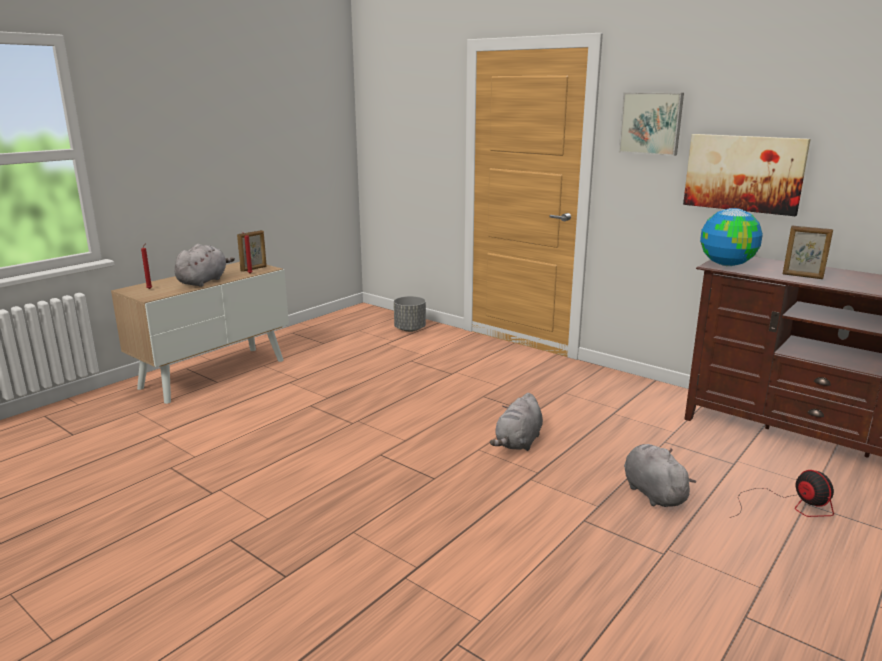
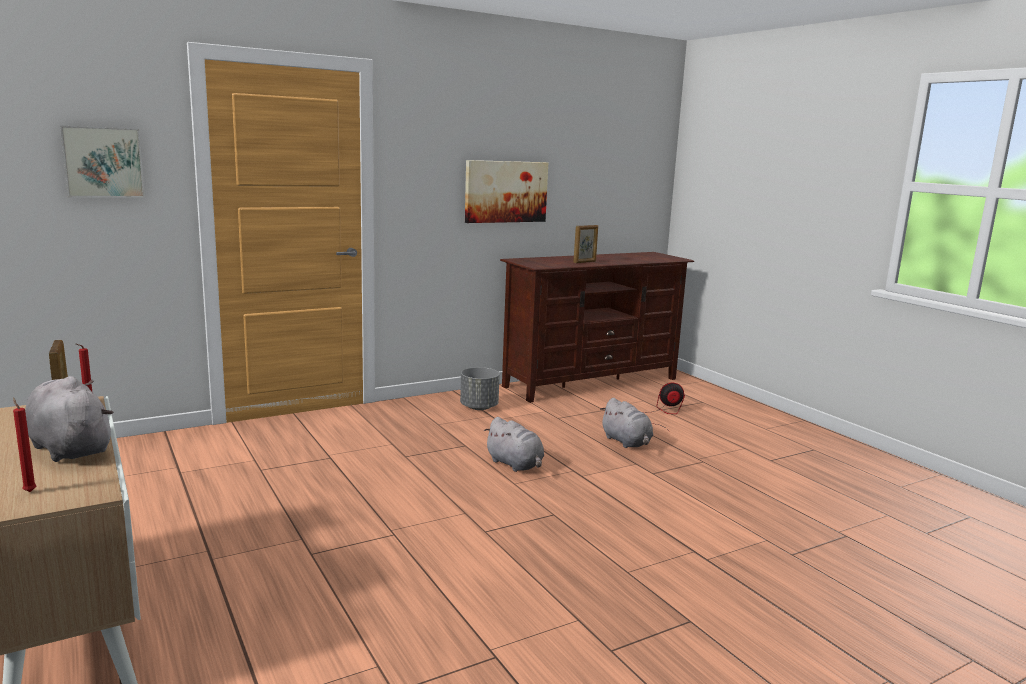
camera: 70 degrees left, 5 degrees down
(410, 329) = (157, 450): grey planter -> grey planter (479, 407)
(651, 123) = (429, 151): picture -> picture (103, 162)
(652, 492) = (627, 442): grey plush toy -> grey plush toy turned 120 degrees counterclockwise
(726, 264) = (537, 264): globe -> none

